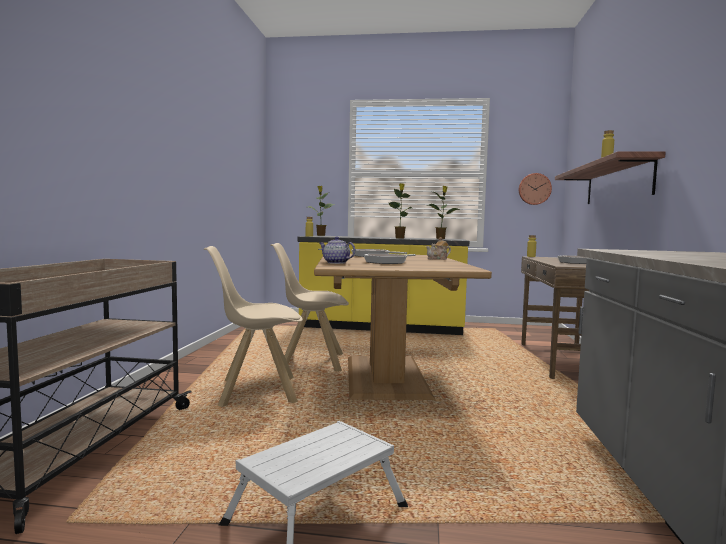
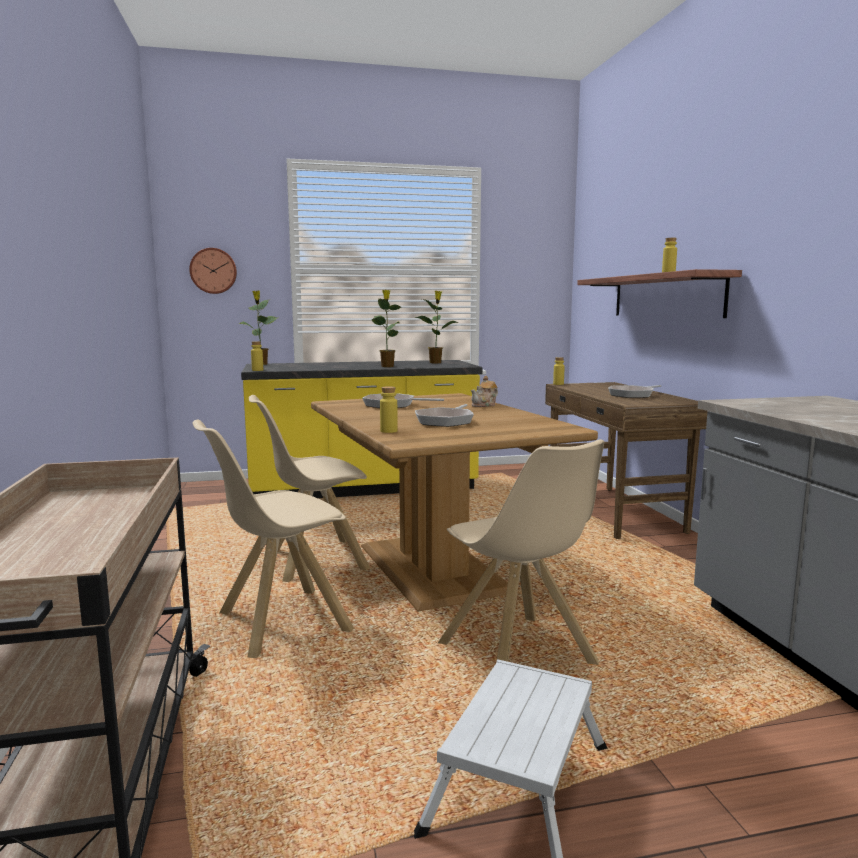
camera: 20 degrees left, 5 degrees up
(335, 263) = (388, 431): teapot -> yellow bottle
(397, 437) = (518, 655): none -> beige chair
(534, 189) = (538, 290): wall clock -> wall clock (213, 271)

